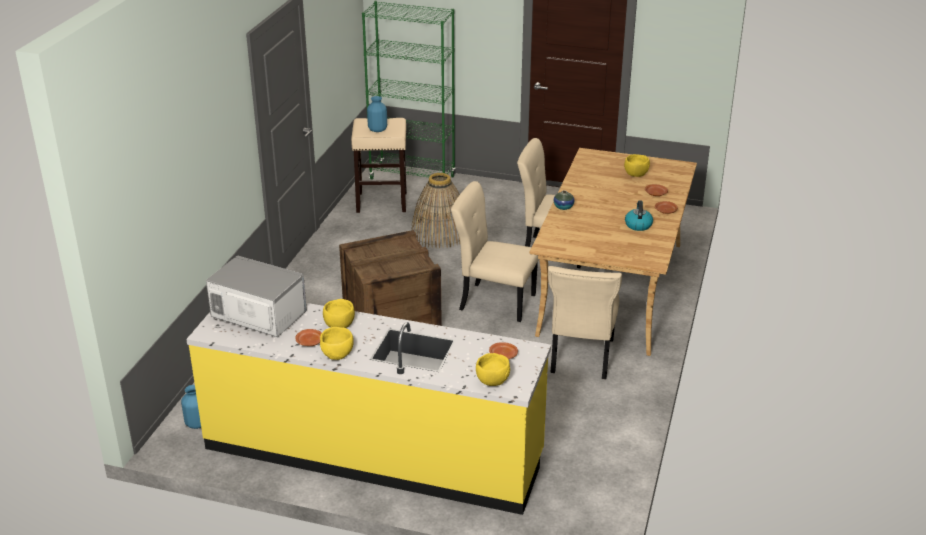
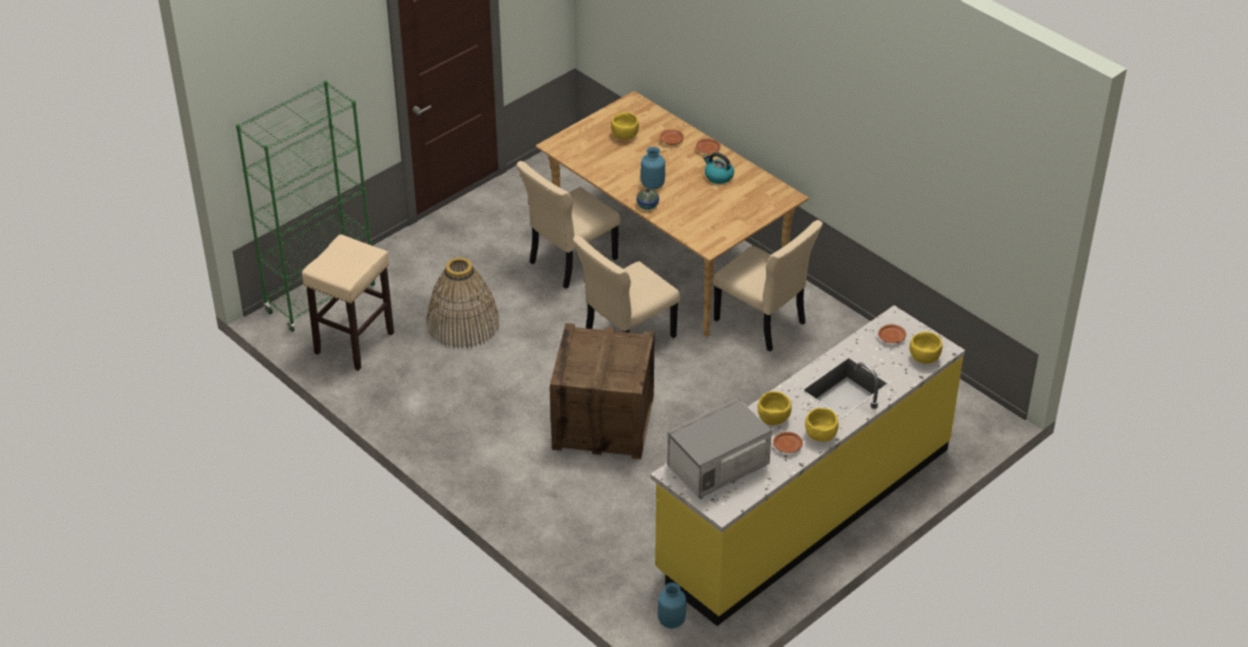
camera: 60 degrees left, 10 degrees up
(377, 130) = (352, 264): blue vase -> blue vase (652, 185)

